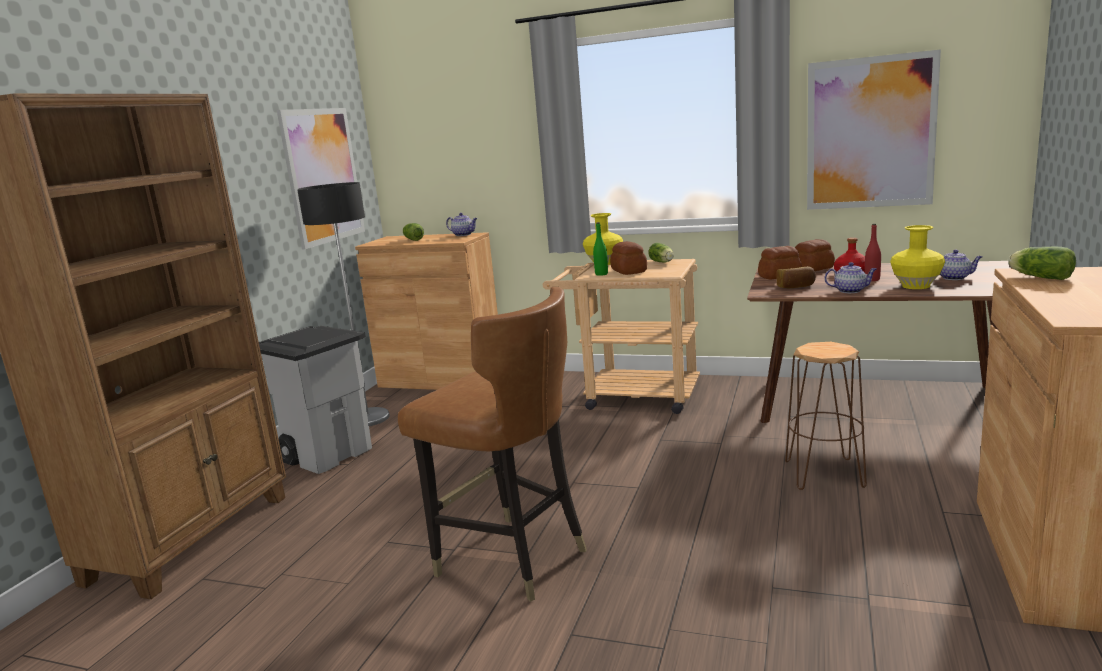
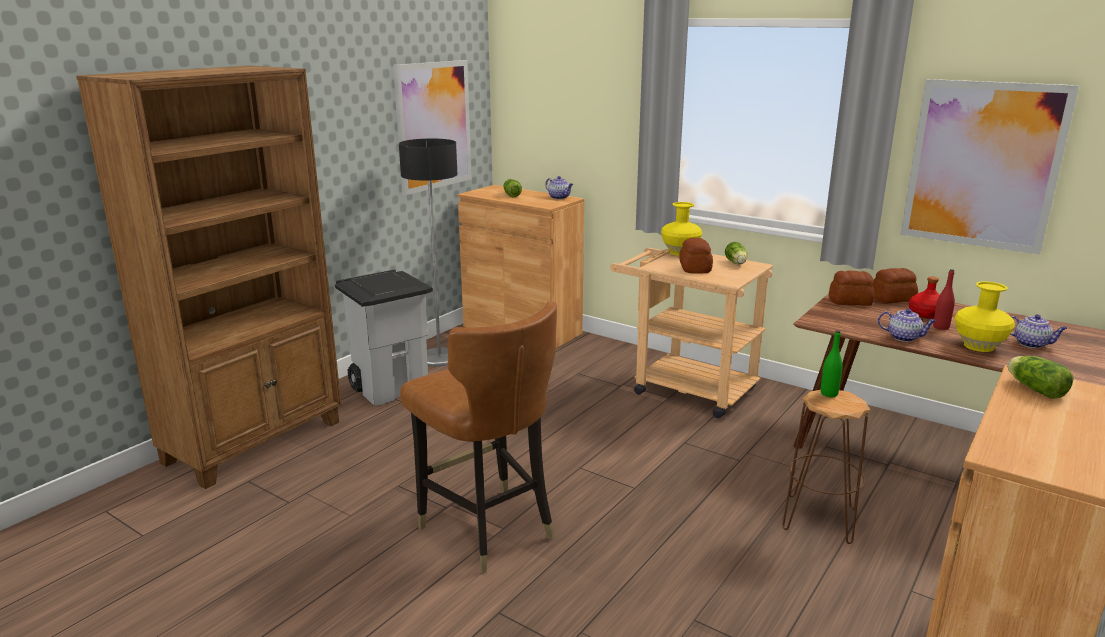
camera: 15 degrees right, 5 degrees up
(601, 274) = (666, 267): green bottle -> green bottle (829, 393)
(796, 287) = (853, 320): bread -> none

